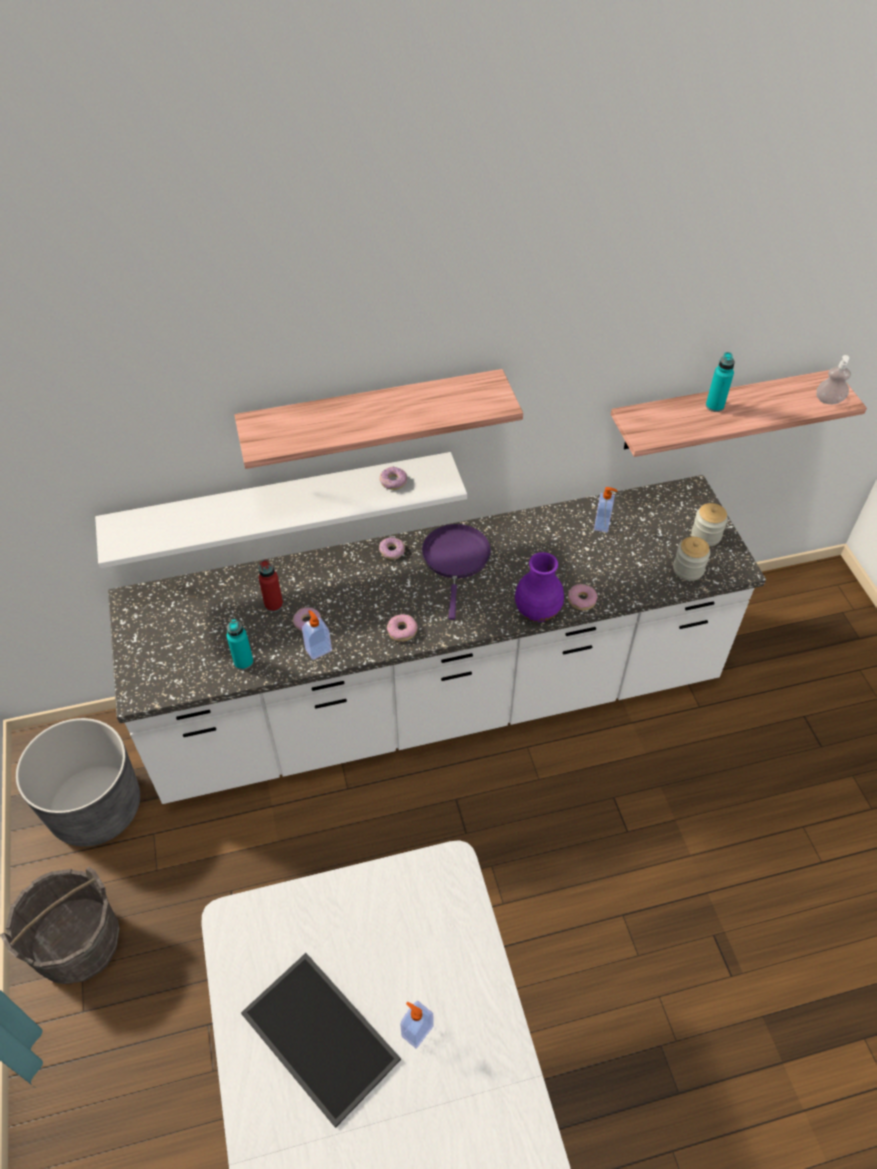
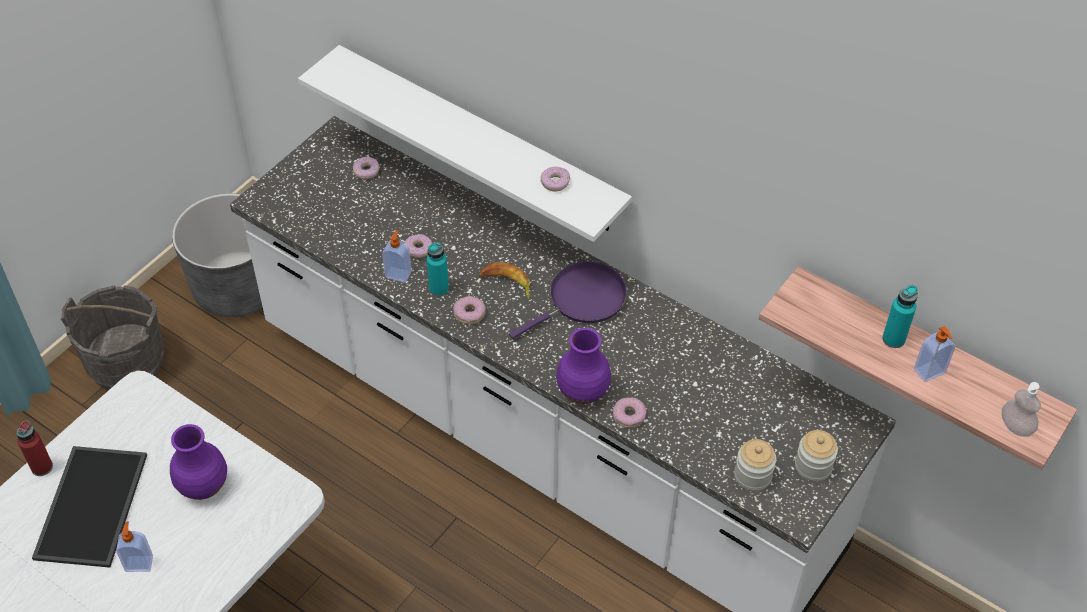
camera: 50 degrees right, 0 degrees up
(243, 662) = (343, 238): turquoise bottle -> turquoise bottle (439, 289)
(273, 605) = (415, 217): red bottle -> red bottle (42, 467)
(372, 415) = (564, 108): shelf -> none
(379, 926) = (204, 485): none -> purple vase
(392, 551) = (546, 252): donut -> donut (366, 171)
(396, 591) = (506, 283): none -> banana
(602, 524) = (738, 378): soap dispenser -> soap dispenser (930, 372)

